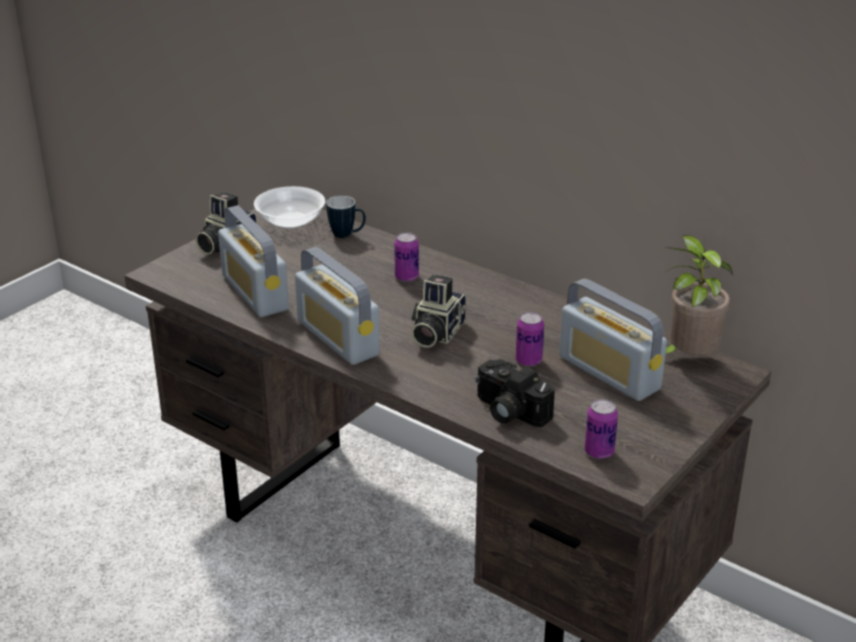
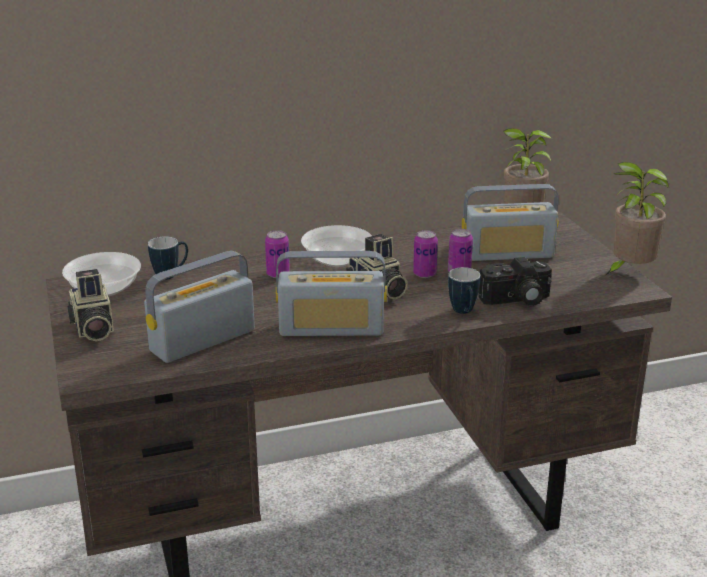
camera: 55 degrees left, 5 degrees down
(255, 293) = (202, 341): radio -> radio turned 135 degrees clockwise
(445, 391) = (464, 313): none -> mug
(471, 292) = (337, 260): none -> bowl
(599, 452) = (598, 288): can -> can (424, 274)
(670, 460) = (629, 271): none -> potted plant

